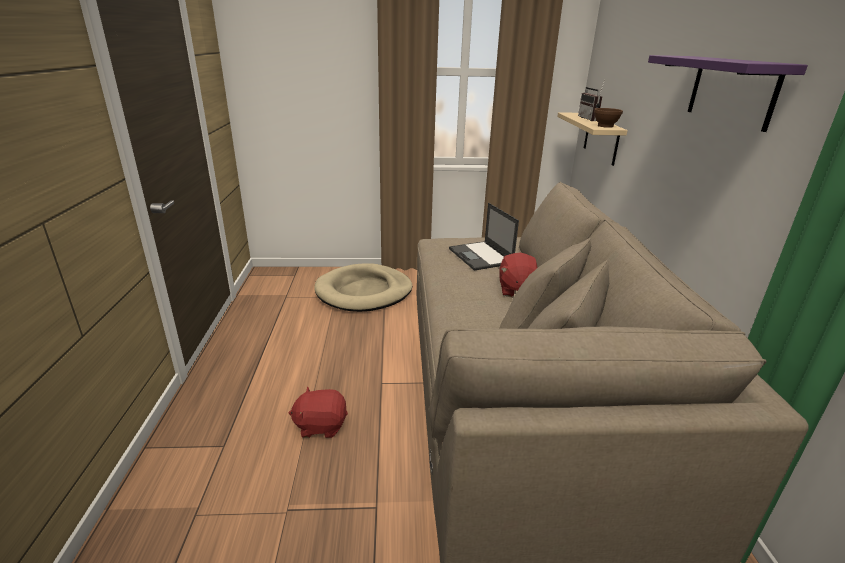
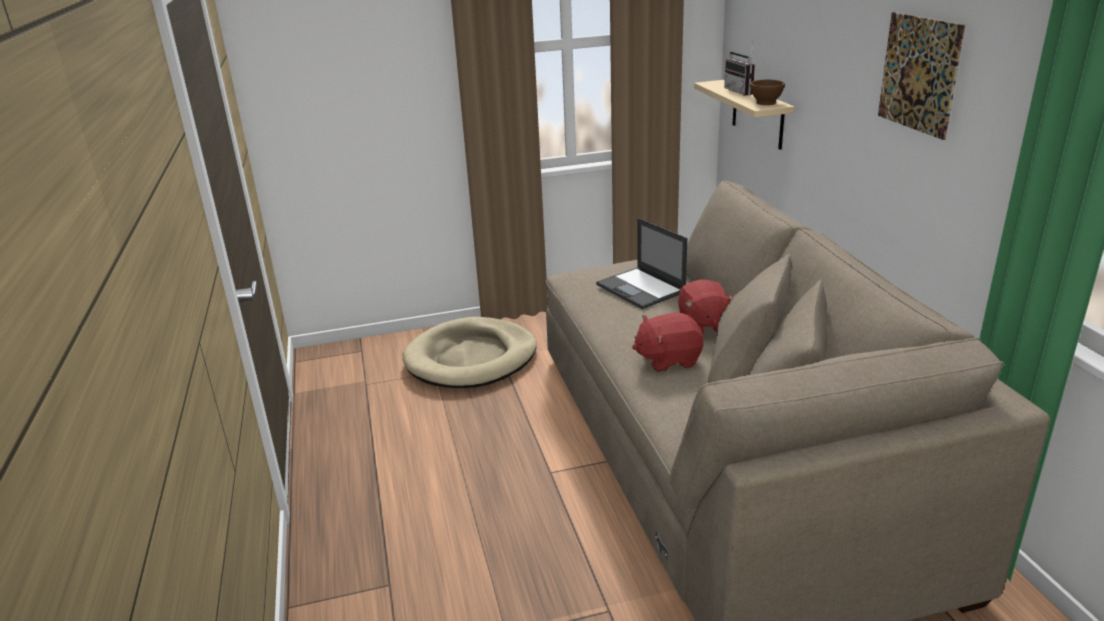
camera: 10 degrees left, 0 degrees up
(321, 425) = (499, 537): red plush toy -> red plush toy (668, 360)
(731, 91) = (919, 74): purple shelf -> picture

